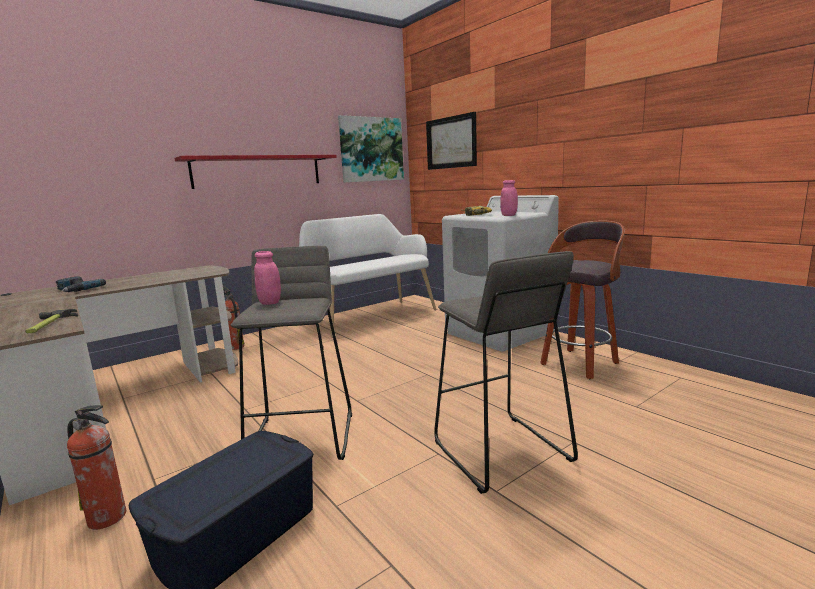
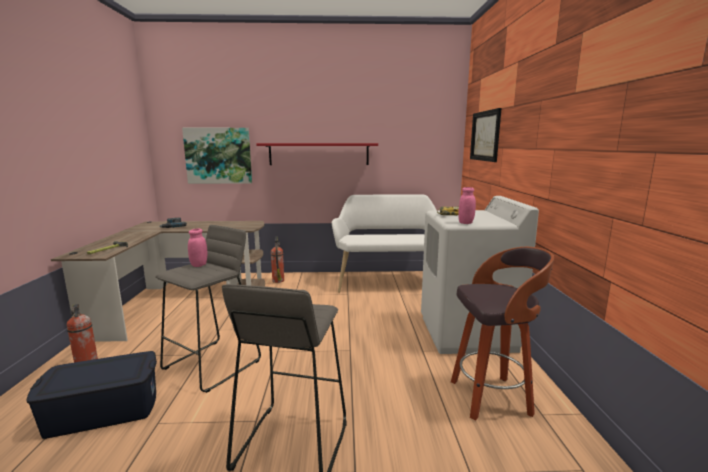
camera: 35 degrees right, 0 degrees up
(371, 149) = (423, 137): picture -> picture (218, 155)

